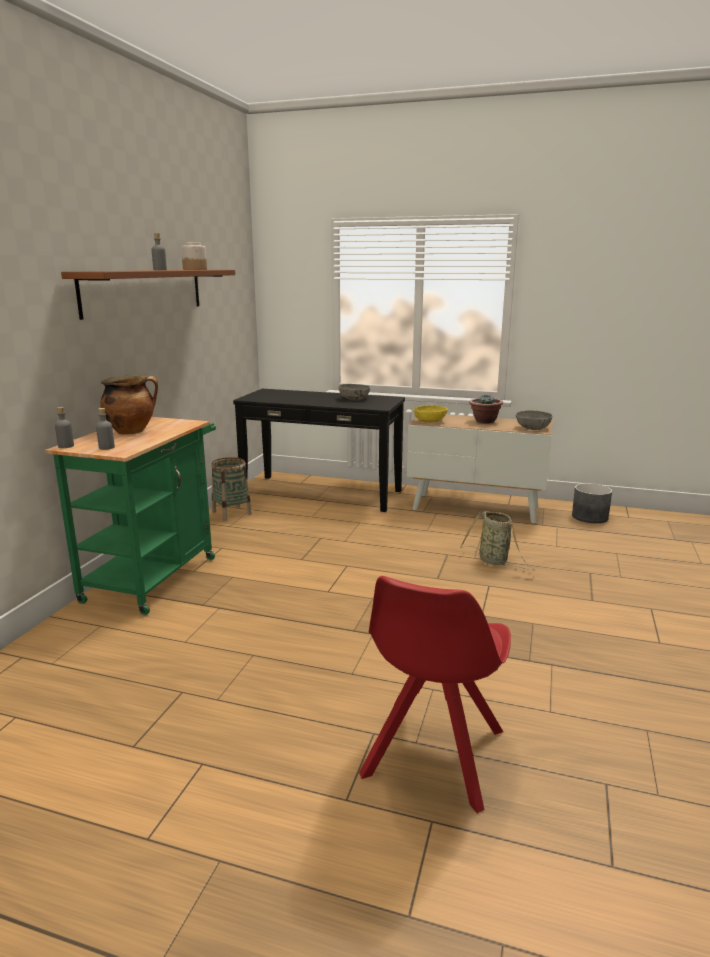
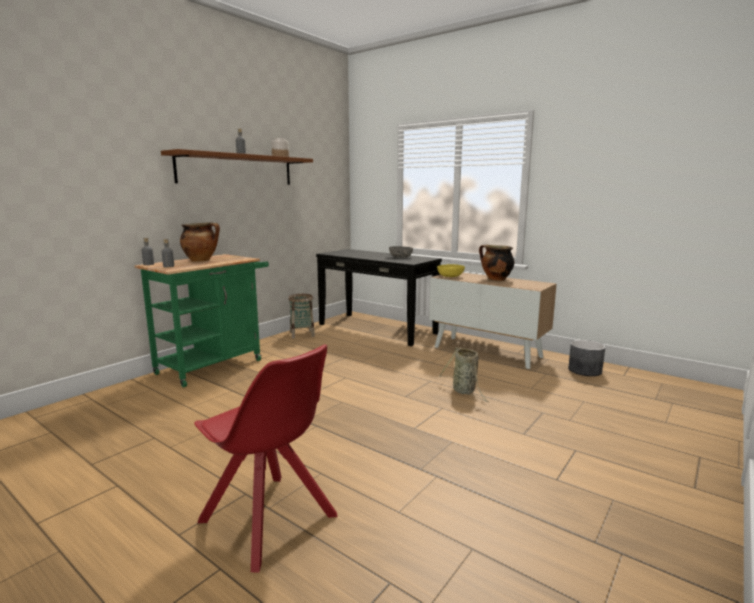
camera: 20 degrees right, 5 degrees down
(432, 755) = (270, 520): red chair -> red chair turned 90 degrees counterclockwise
(484, 421) = (495, 279): potted plant -> cooking pot
(532, 428) = (530, 286): grey bowl -> none

